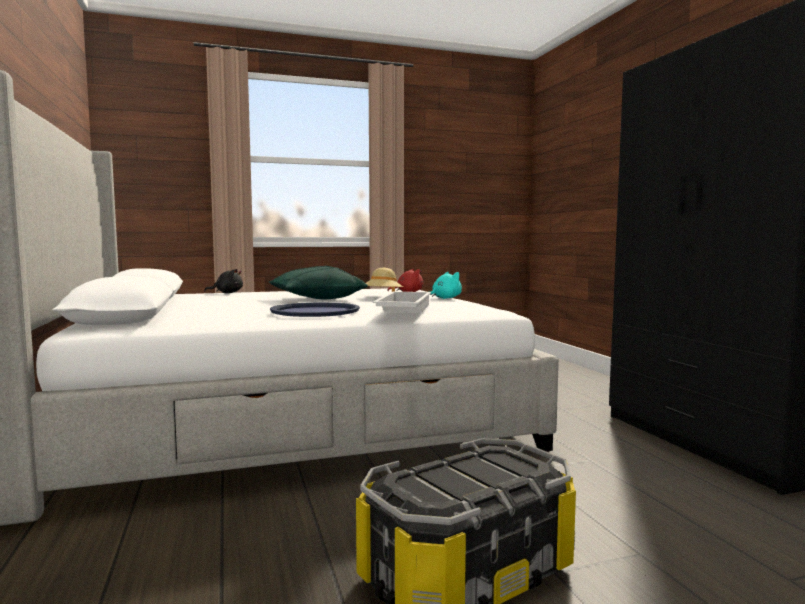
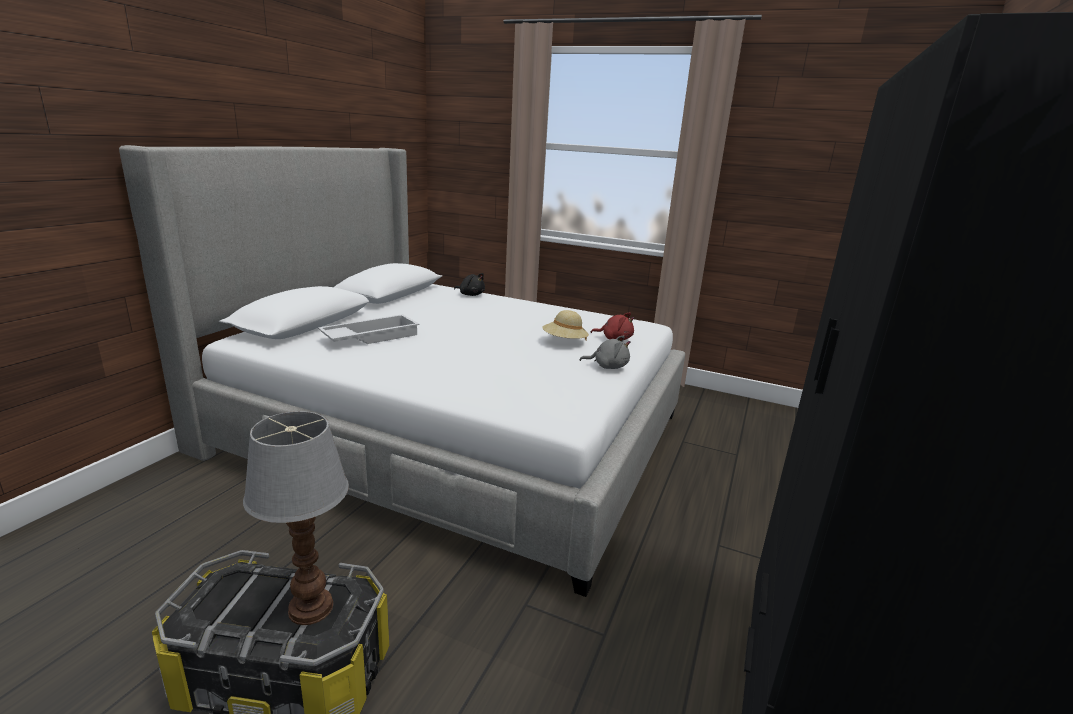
camera: 40 degrees right, 15 degrees up
(315, 311) = (419, 359): blue tray -> none
(316, 299) = (494, 330): green pillow -> none
(403, 310) = (470, 386): white tray -> white tray (371, 336)
(444, 298) = (608, 366): turquoise plush toy -> grey plush toy
(497, 467) = (309, 608): none -> table lamp

